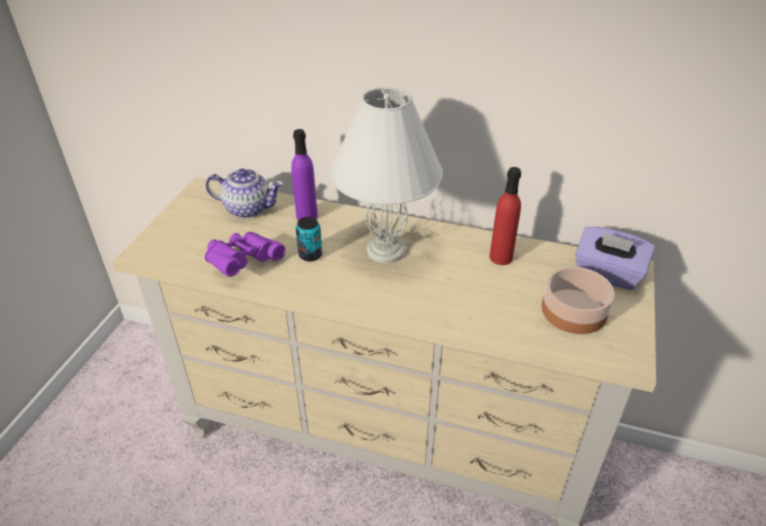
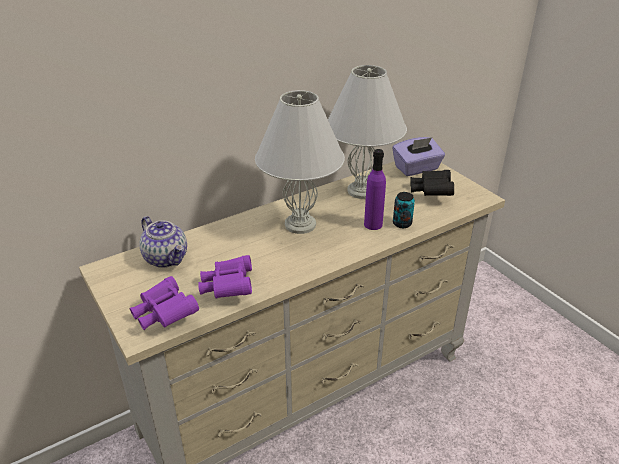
camera: 50 degrees left, 5 degrees down
(176, 250) = (164, 315): none -> purple binoculars
(248, 208) = (166, 258): teapot -> teapot turned 90 degrees clockwise
(307, 216) = (217, 237): purple bottle -> purple bottle (373, 224)
(310, 255) = (262, 255): can -> can (402, 223)
(501, 257) = (361, 190): red bottle -> white table lamp
(574, 310) = (431, 192): bowl -> black binoculars

